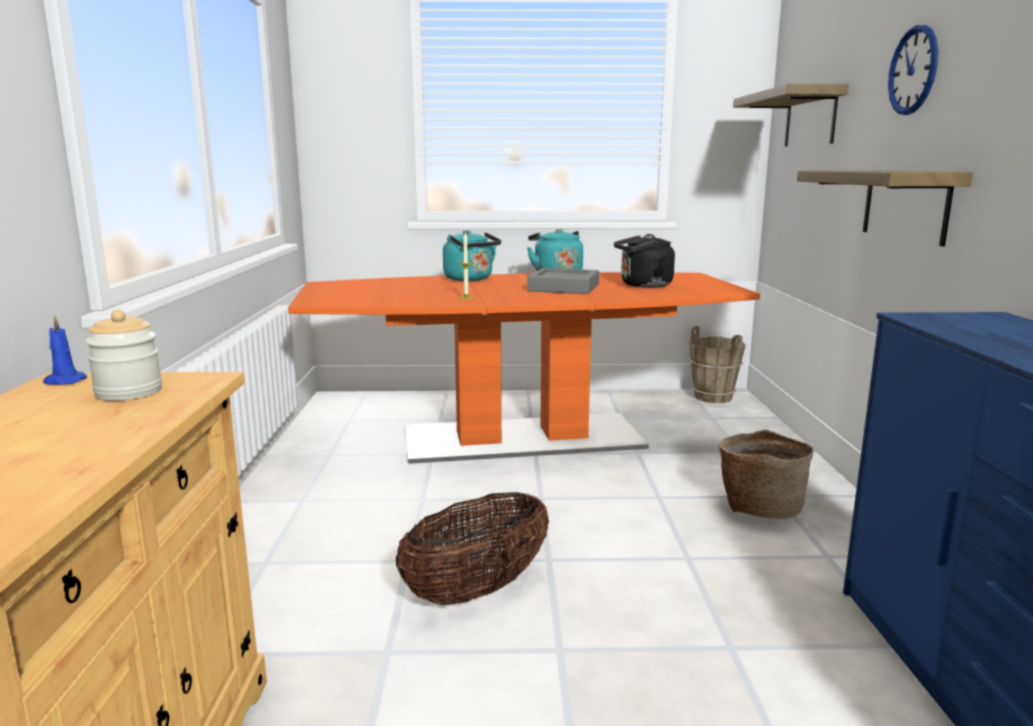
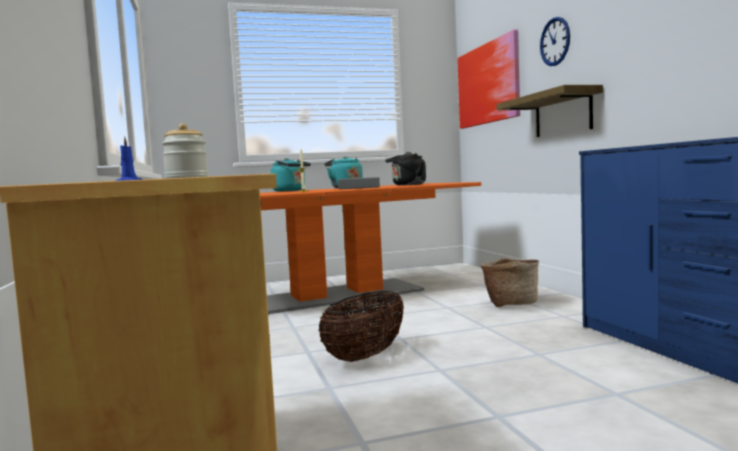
camera: 15 degrees left, 10 degrees down
(713, 397) = (446, 267): brown bucket -> none
(810, 118) = (488, 84): shelf -> picture

